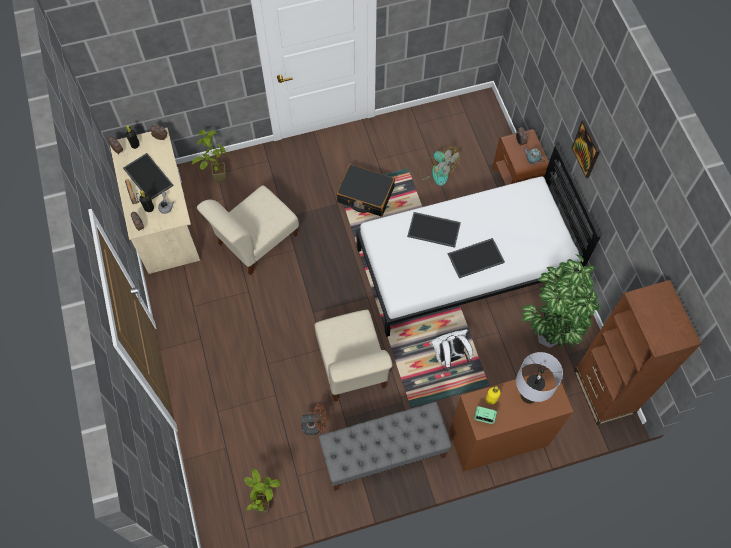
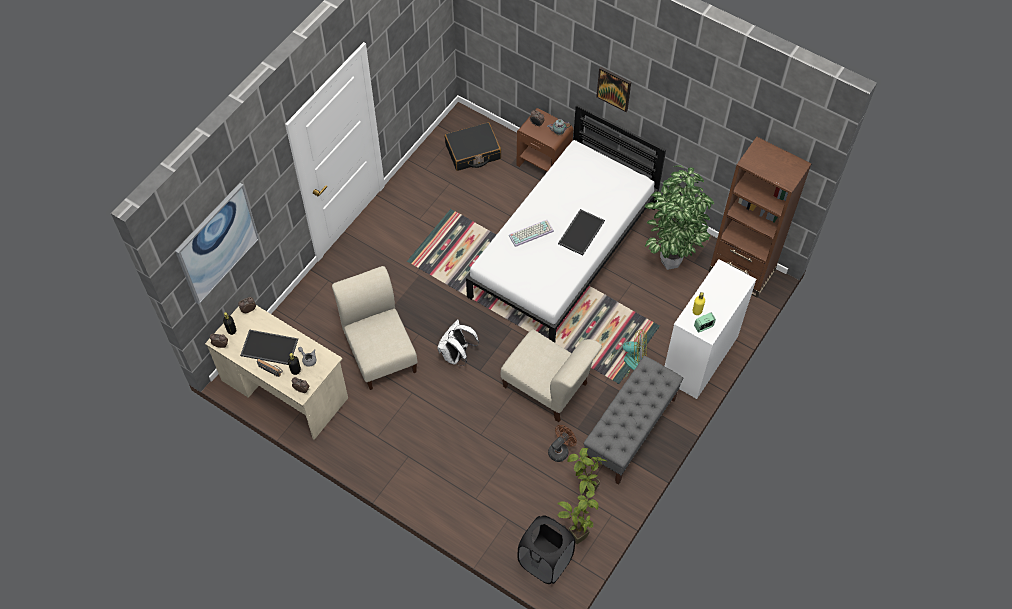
camera: 40 degrees left, 5 degrees down
(139, 61) = (217, 243): none -> picture
(216, 178) = (297, 324): potted plant -> potted plant (583, 493)
(221, 505) = (545, 561): none -> black laundry basket
(255, 241) = (380, 351): beige chair -> beige chair turned 150 degrees clockwise
(365, 195) = (436, 252): black suitcase -> black suitcase (473, 152)
(434, 229) = (531, 232): tray -> keyboard
(436, 171) = (475, 196): fan -> fan (629, 361)
(449, 357) = (613, 327): white backpack -> white backpack (456, 355)
(498, 438) = (699, 358): brown dresser -> white dresser
(528, 395) = (718, 289): grey table lamp -> none

